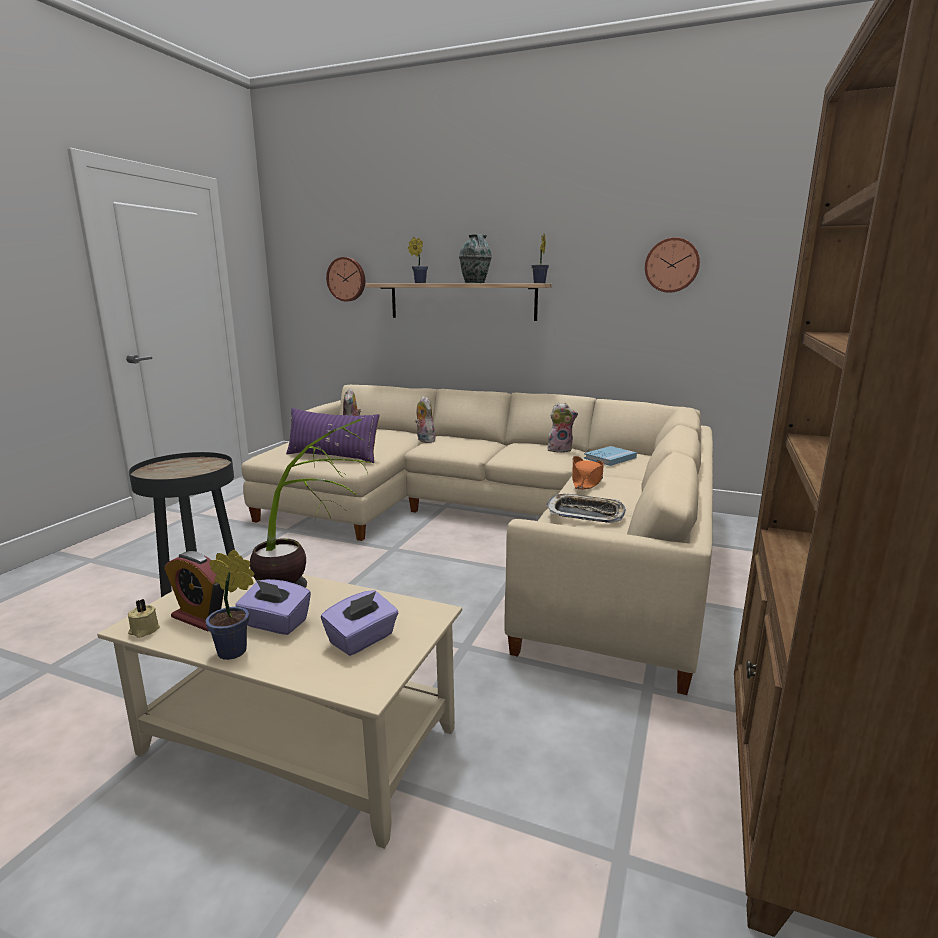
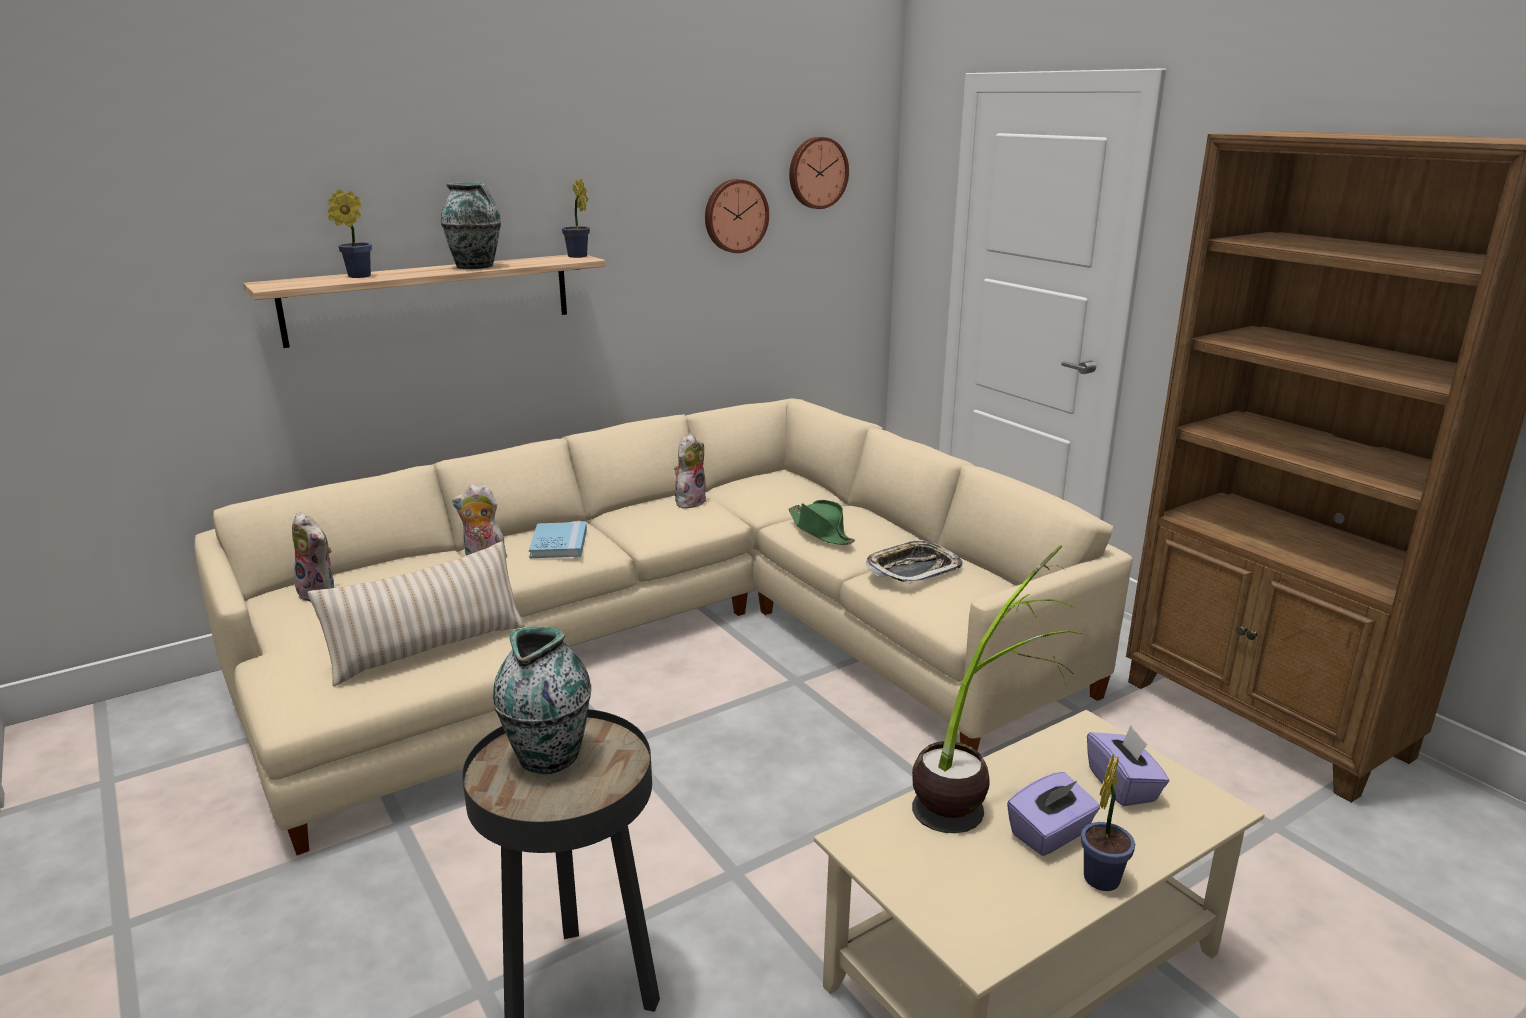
camera: 55 degrees left, 5 degrees up
(144, 630) = (1001, 945): beige candle -> none
(192, 465) = (549, 755): none -> vase
(202, 617) = (996, 889): alarm clock -> none
(332, 456) = (428, 649): purple pillow -> beige pillow
(347, 279) = (145, 282): wall clock -> wall clock (817, 173)
(586, 481) = (821, 531): orange hat -> green hat
(610, 458) = (761, 491): blue book -> blue book (559, 543)

